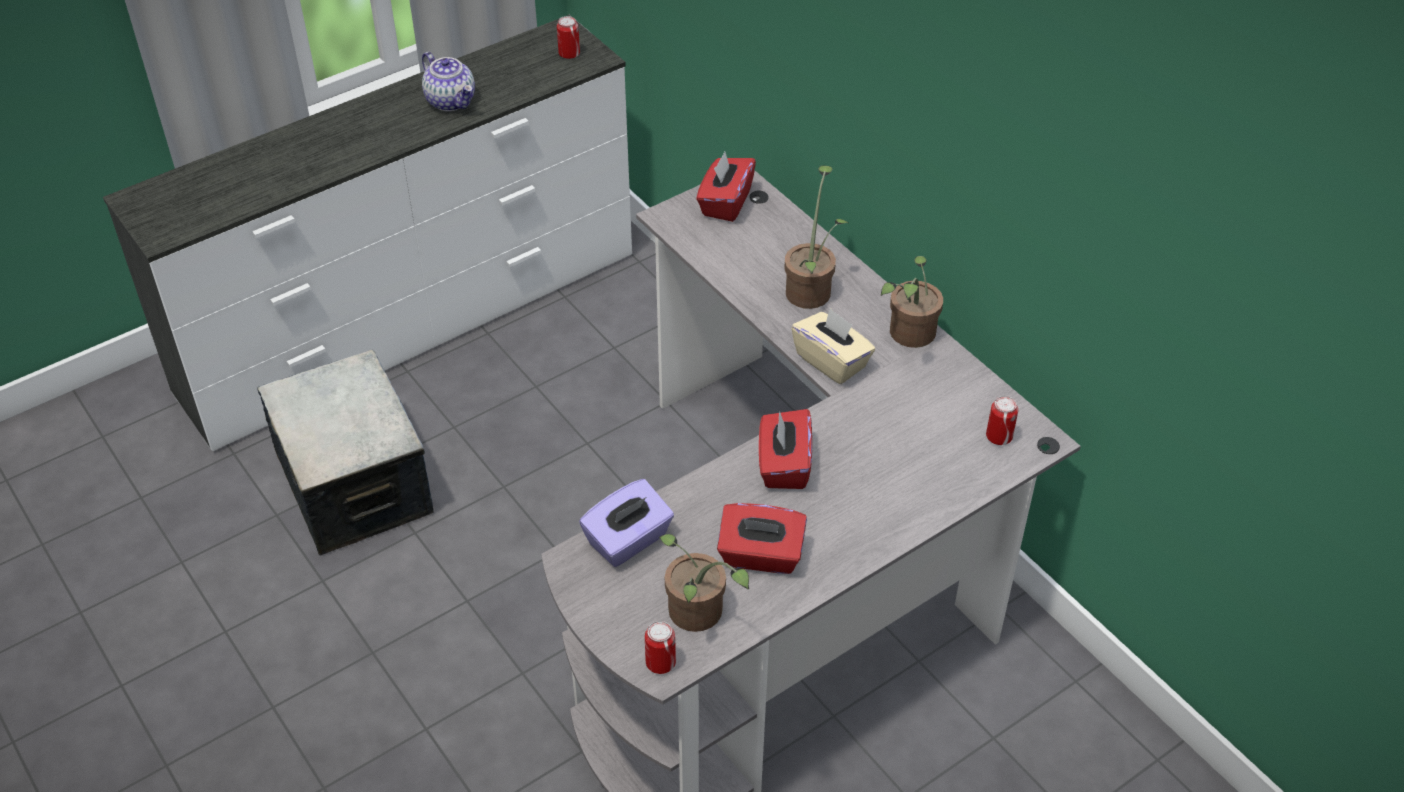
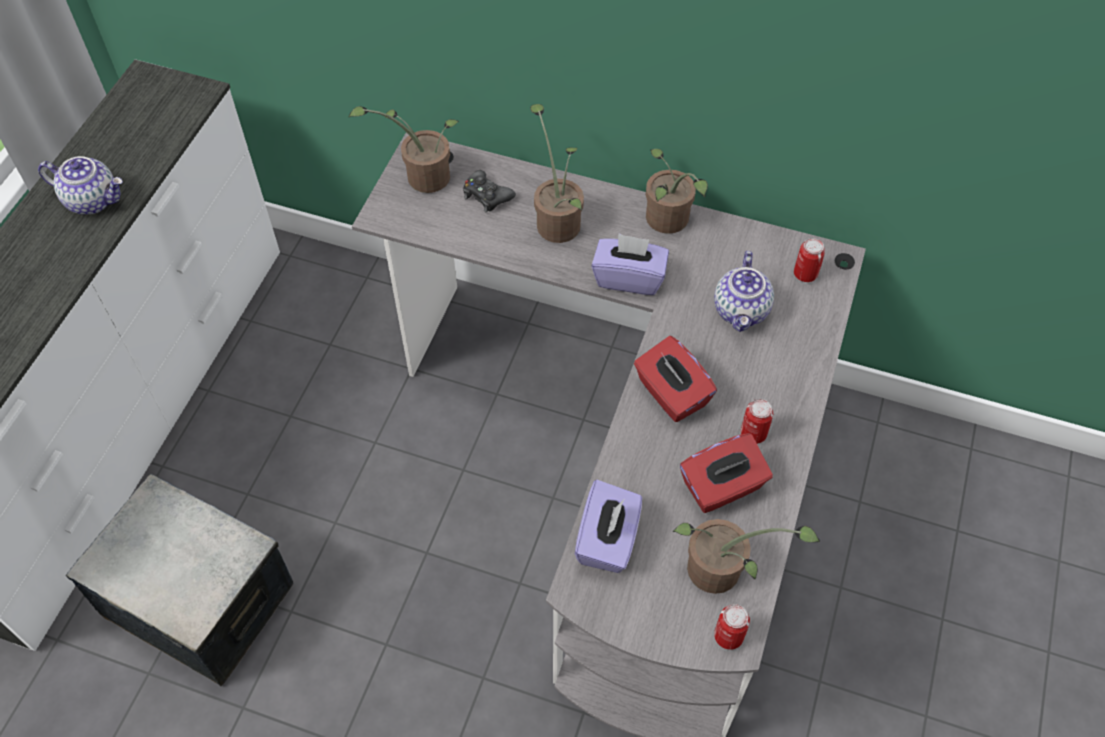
camera: 35 degrees left, 10 degrees up
(569, 54) = (169, 99): can -> can (753, 433)
(725, 203) = (421, 177): red tissue box -> potted plant
(767, 242) = (487, 196): none -> black game controller
(831, 361) = (629, 278): beige tissue box -> purple tissue box
(909, 436) = (741, 311): none -> teapot

